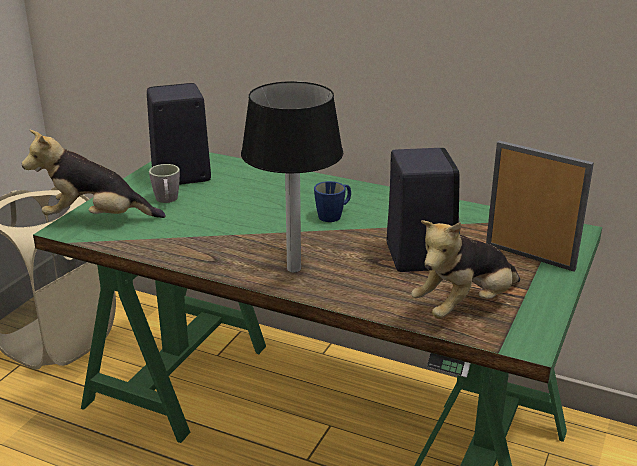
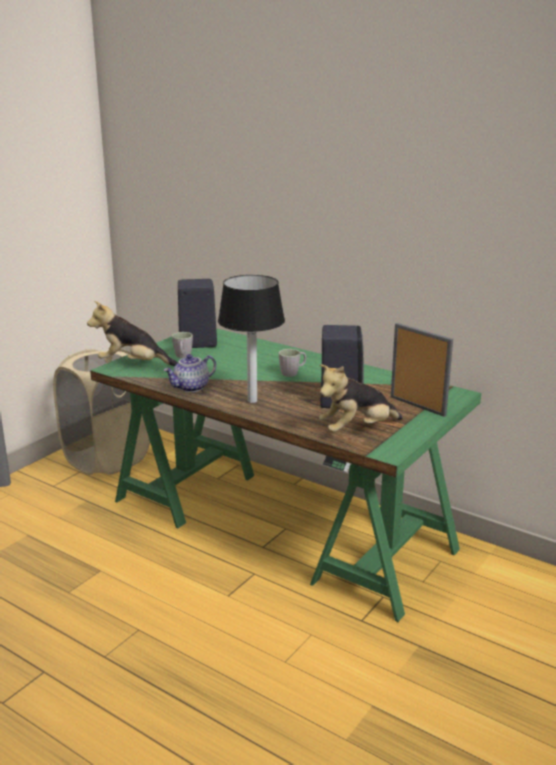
camera: 10 degrees right, 5 degrees down
(196, 253) = (191, 388): none -> teapot
(334, 215) = (292, 372): blue mug -> grey mug

